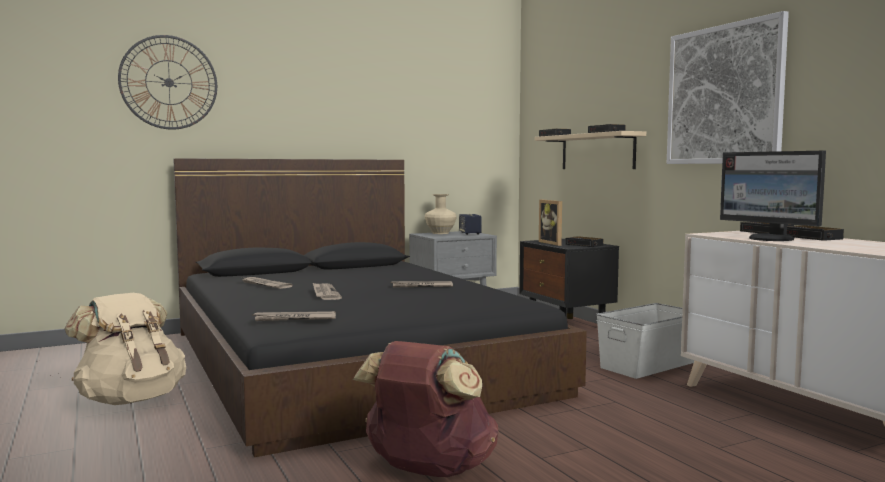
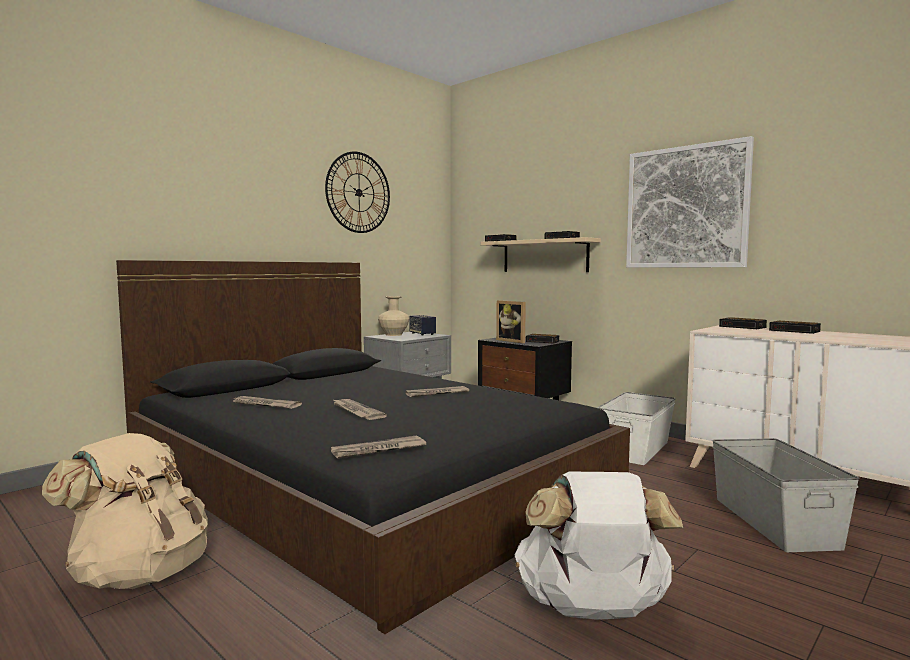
camera: 20 degrees left, 0 degrees up
(169, 82) = (107, 169): wall clock -> wall clock (358, 192)
(428, 470) = (592, 611): brown backpack -> white backpack
(708, 439) = (775, 521): none -> grey storage box
(771, 239) = (773, 333): monitor -> none

